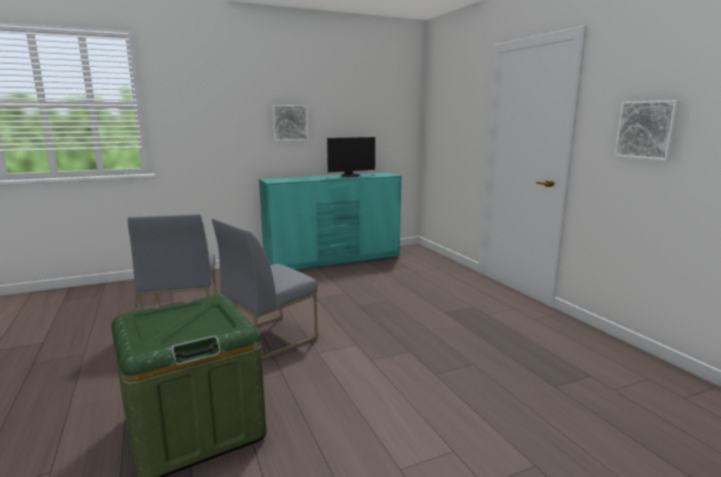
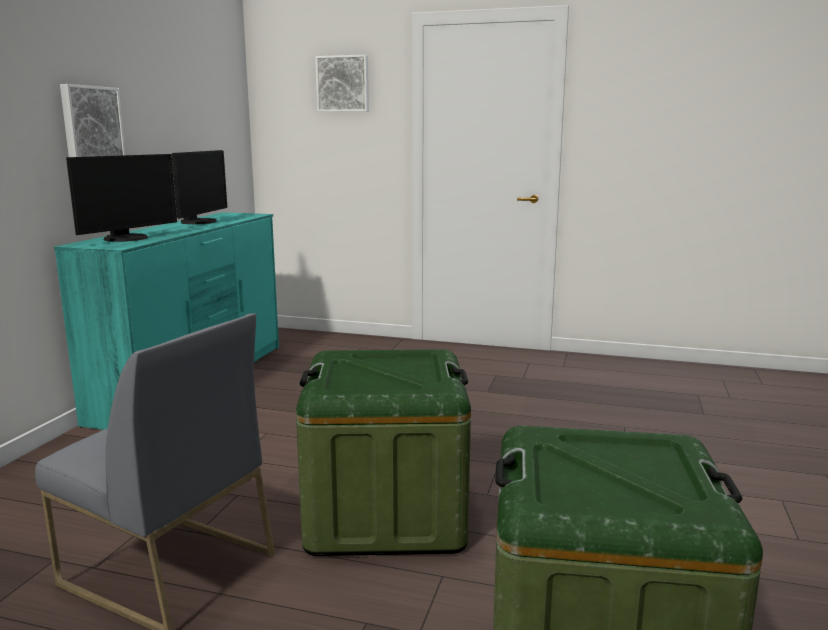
camera: 50 degrees left, 0 degrees up
(268, 337) = (385, 513): grey chair -> green storage box
(290, 179) = (127, 239): none -> monitor
(647, 130) = (660, 128): picture -> picture (343, 84)

